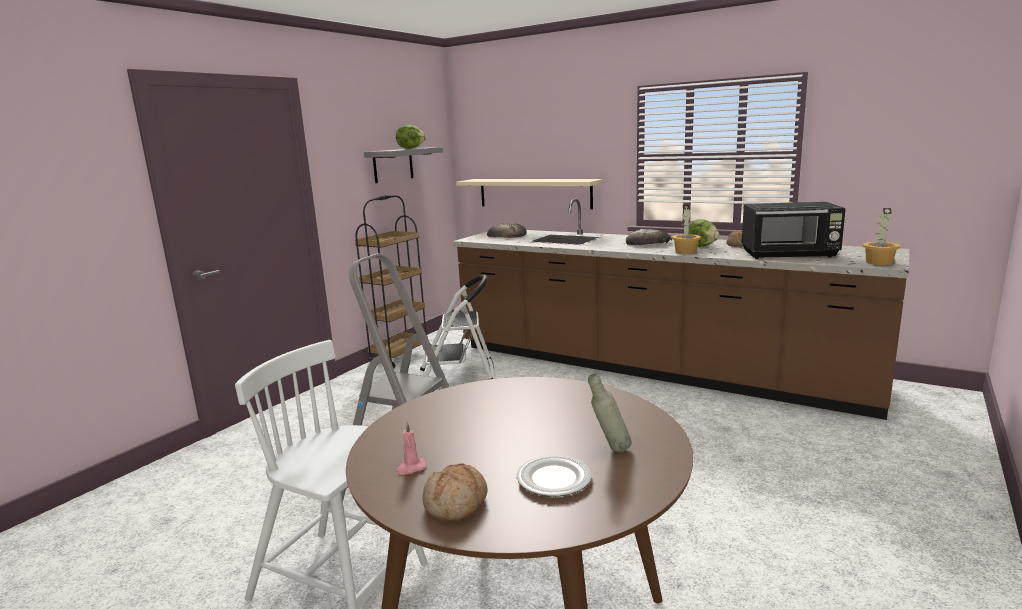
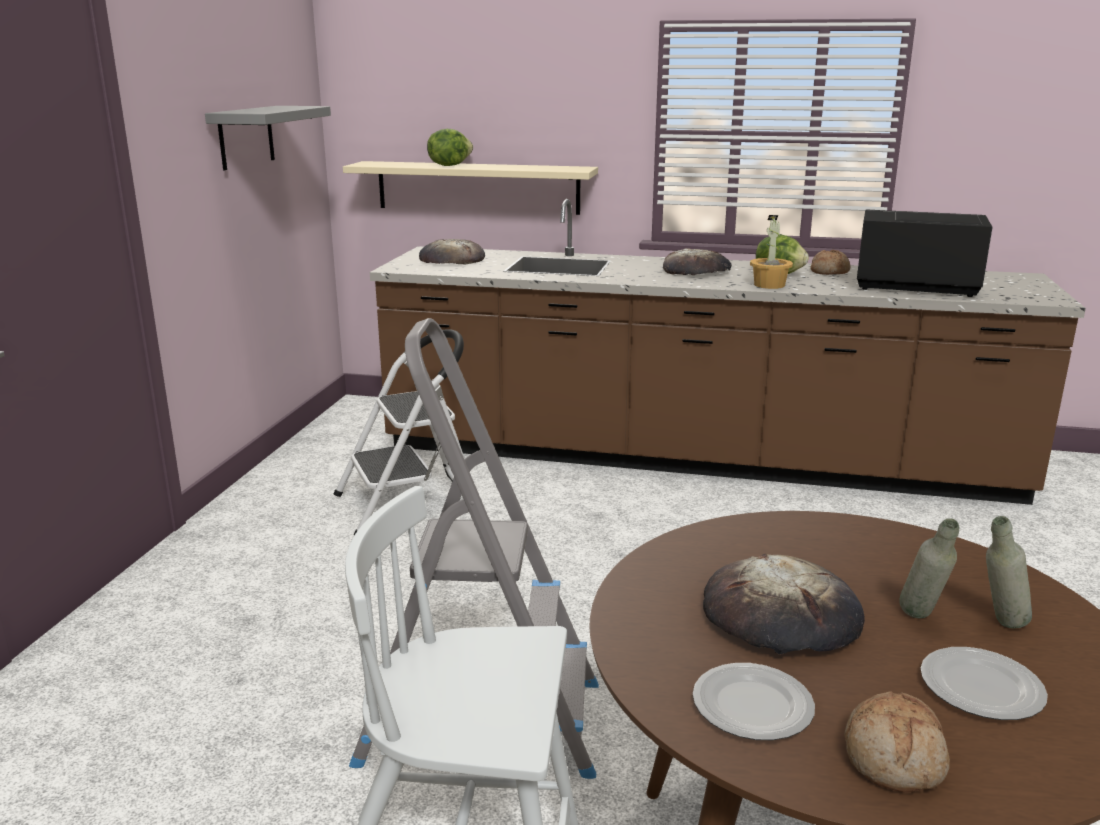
camera: 20 degrees left, 5 degrees up
(400, 357) = (280, 475): brown cart -> none
(410, 148) = (280, 108): lettuce -> lettuce (449, 165)
(410, 468) = (751, 707): pink candle -> plate
(483, 429) = (781, 616): none -> bread
(564, 441) = (921, 621): none -> grey bottle
(789, 255) = (914, 286): black microwave -> black microwave turned 150 degrees counterclockwise
(879, 262) = (1036, 296): potted plant -> none

